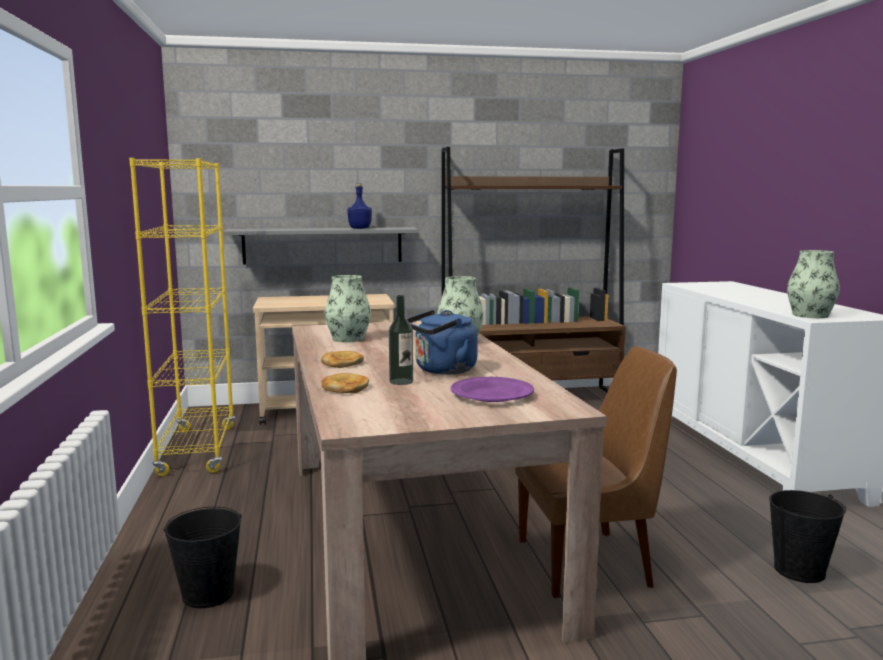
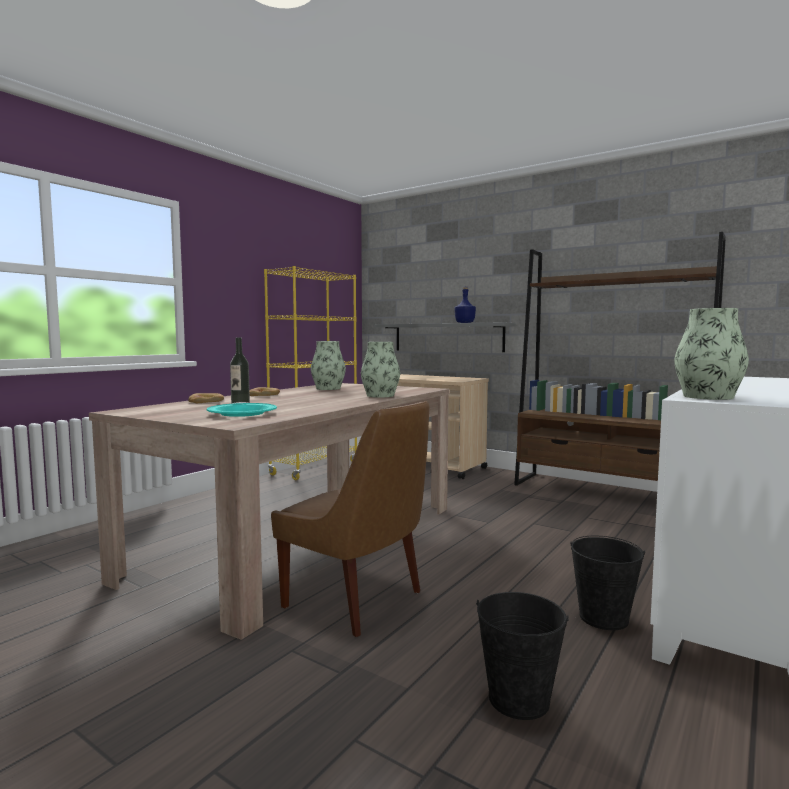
camera: 45 degrees right, 5 degrees down
(208, 594) = (161, 528): black bucket -> black bucket (604, 618)
(442, 370) = (286, 403): blue kettle -> none
(491, 395) = (242, 413): purple plate -> turquoise plate

